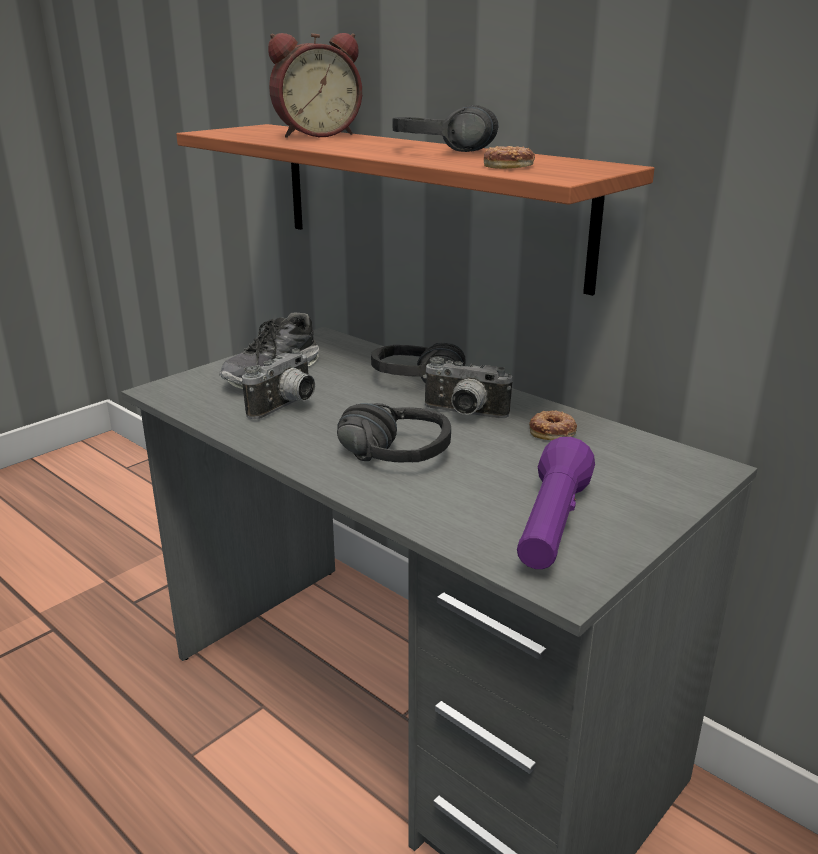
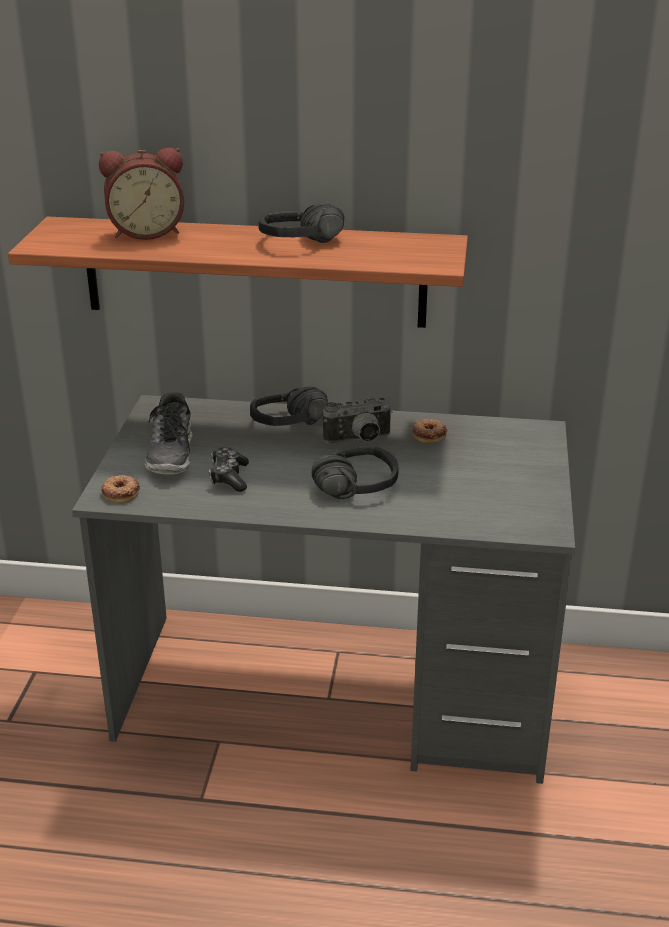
camera: 35 degrees left, 5 degrees up
(287, 407) = (229, 477): camera -> game controller
(316, 135) = (146, 232): alarm clock -> alarm clock turned 45 degrees clockwise
(508, 165) = (384, 255): donut -> donut (121, 493)
(551, 526) = (502, 499): purple flashlight -> none

